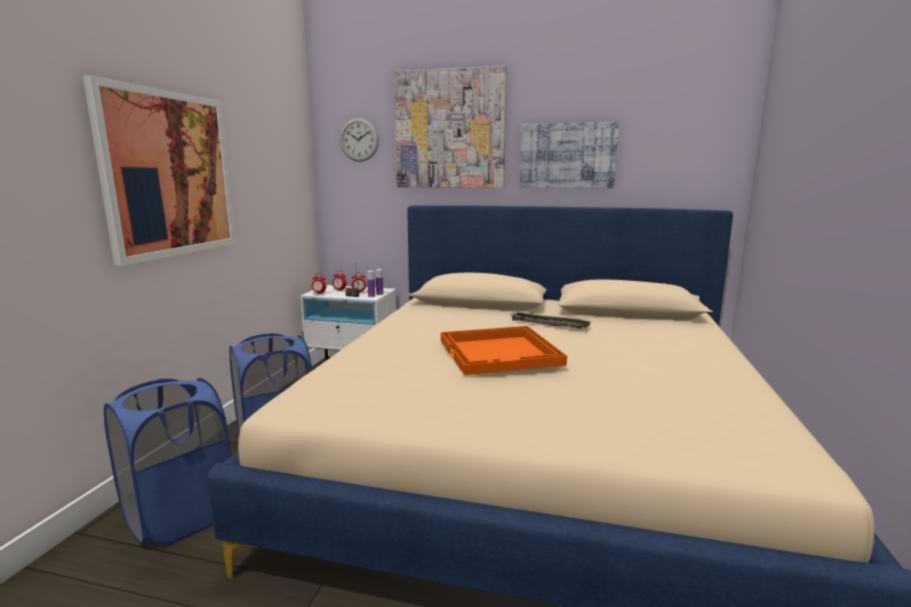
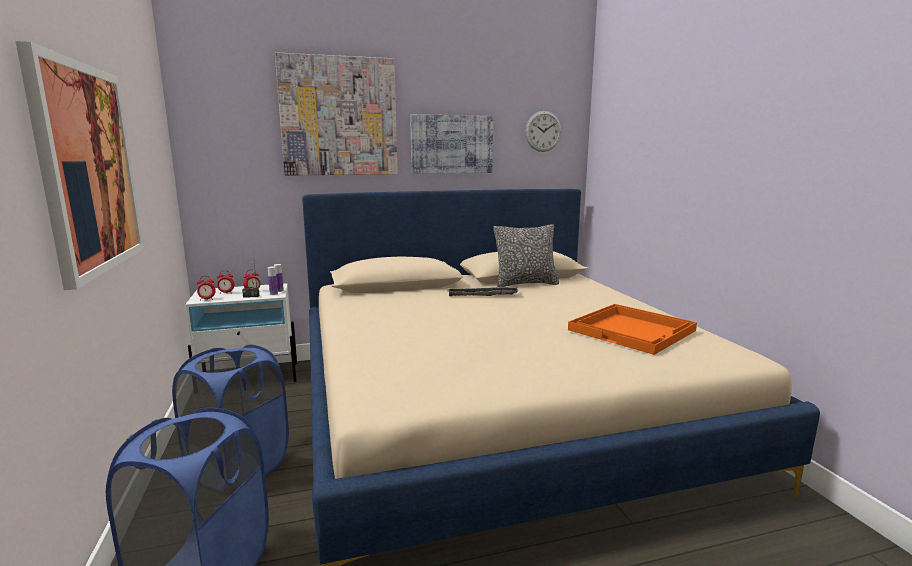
camera: 30 degrees left, 0 degrees up
(359, 140) = (233, 124): wall clock -> wall clock (543, 131)
(500, 352) = (485, 323): orange tray -> orange tray (633, 330)
(618, 320) = (525, 284): none -> pillow

